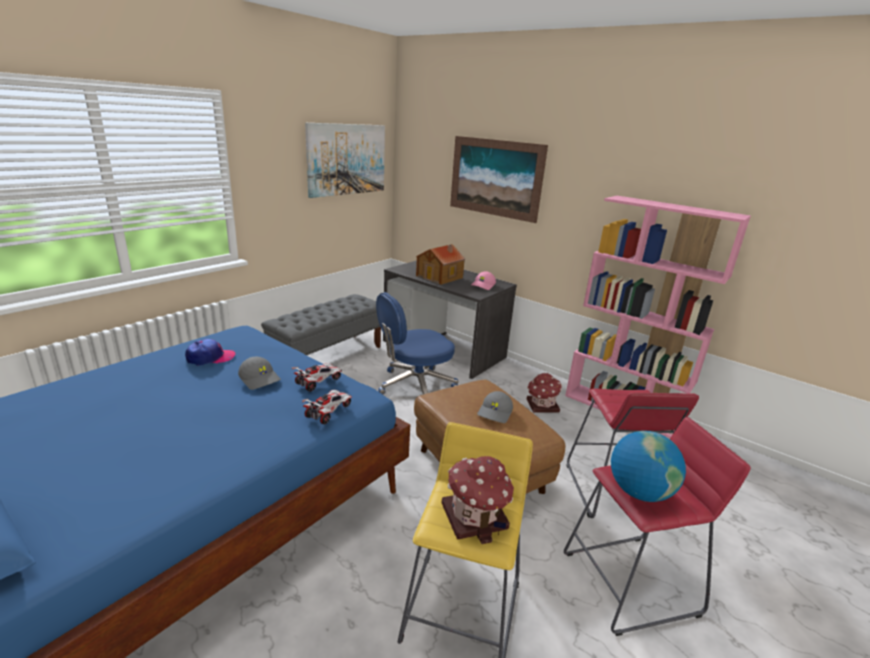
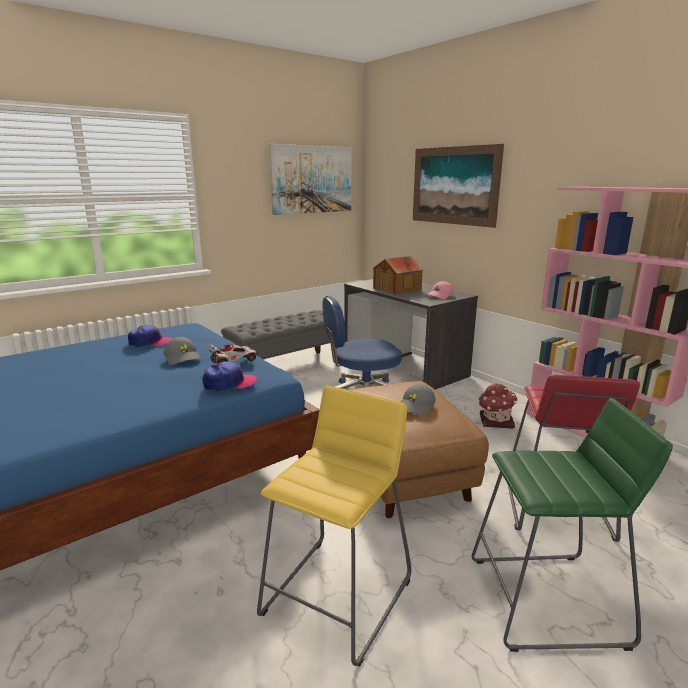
camera: 15 degrees right, 5 degrees down
(328, 412) = (229, 383): toy car -> cap
(475, 516) = (334, 478): toy house -> none
(630, 582) = (546, 600): red stool -> green stool
(638, 492) = (537, 475): globe -> none

